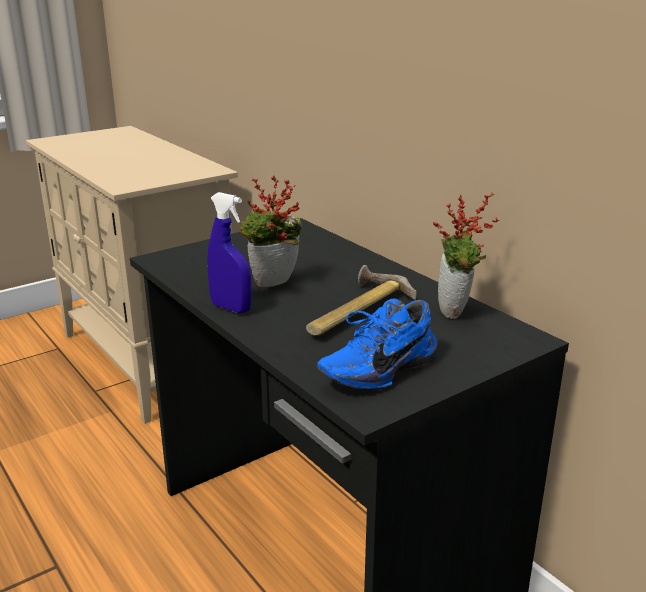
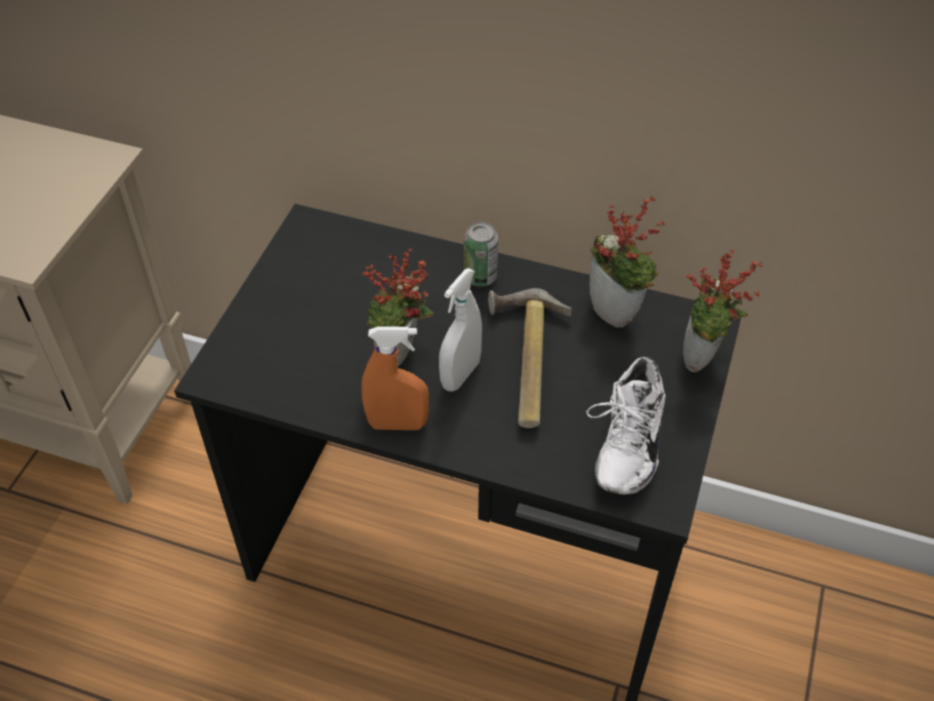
camera: 35 degrees left, 25 degrees up
(231, 308) = (397, 424): blue spray bottle -> orange spray bottle
(302, 302) = (460, 374): none -> white spray bottle
(375, 270) = (480, 277): none -> can
(376, 370) = (623, 444): blue shoe -> white shoe
(500, 353) = (703, 360): none -> potted plant

